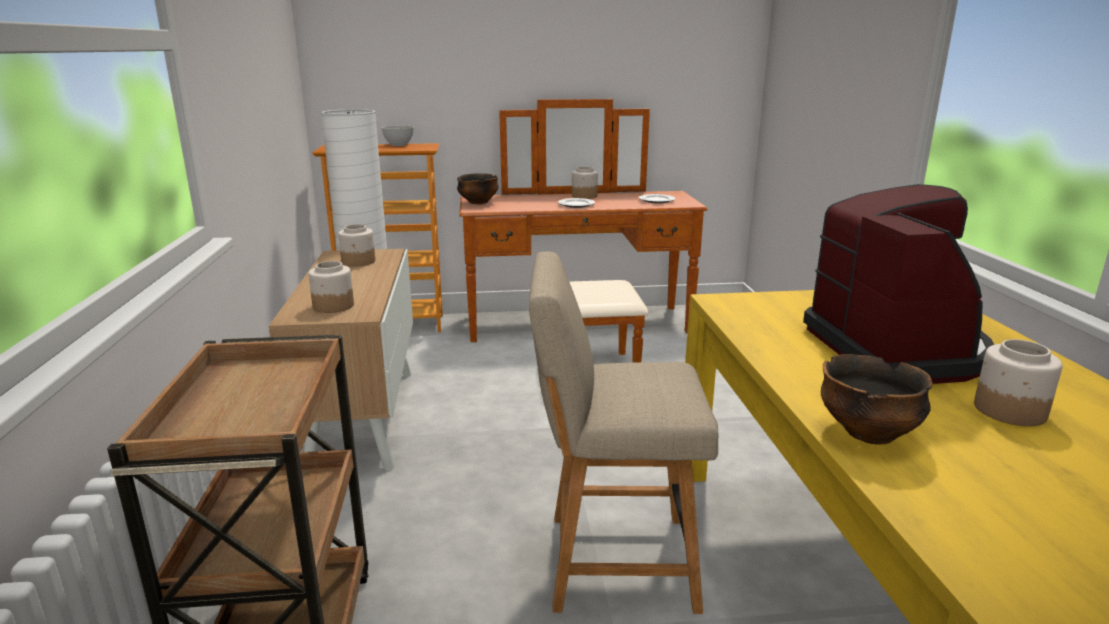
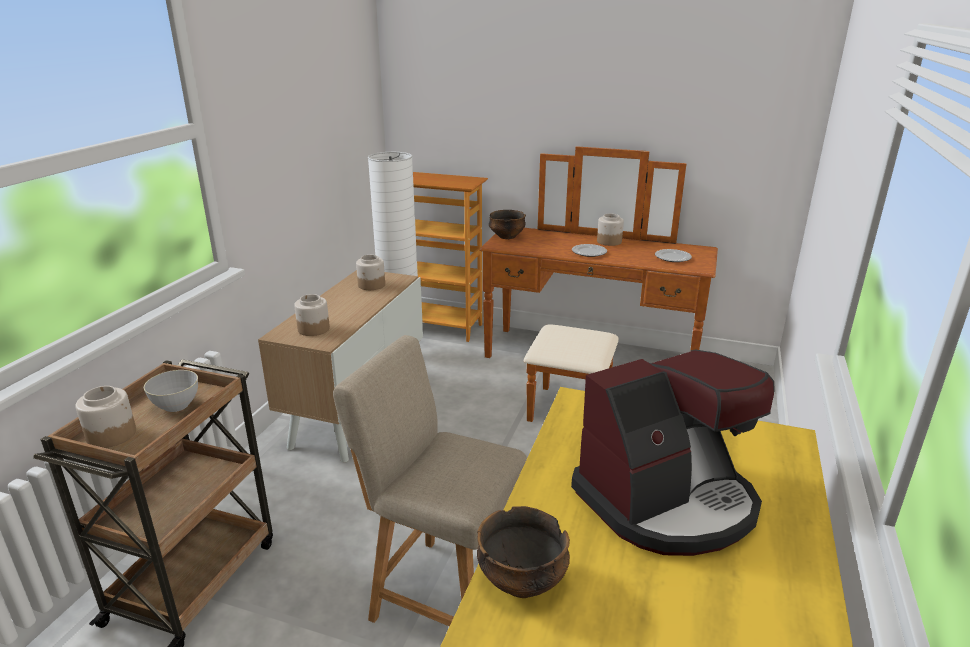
camera: 25 degrees right, 5 degrees up
(398, 145) = (452, 177): grey bowl -> grey bowl (176, 405)
(896, 350) = (667, 501): coffee machine -> coffee machine turned 45 degrees clockwise
(1008, 410) = (681, 603): jar -> jar (111, 435)

